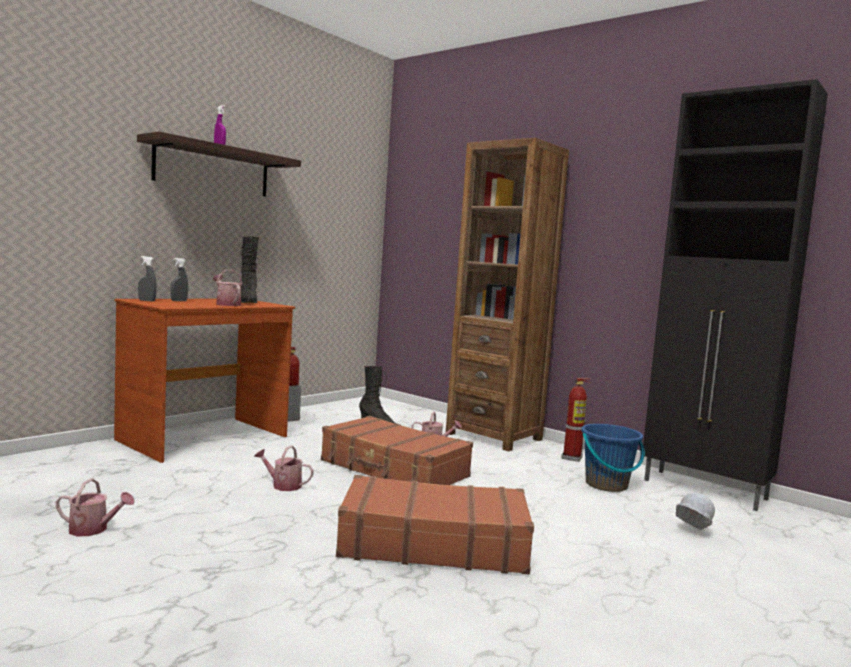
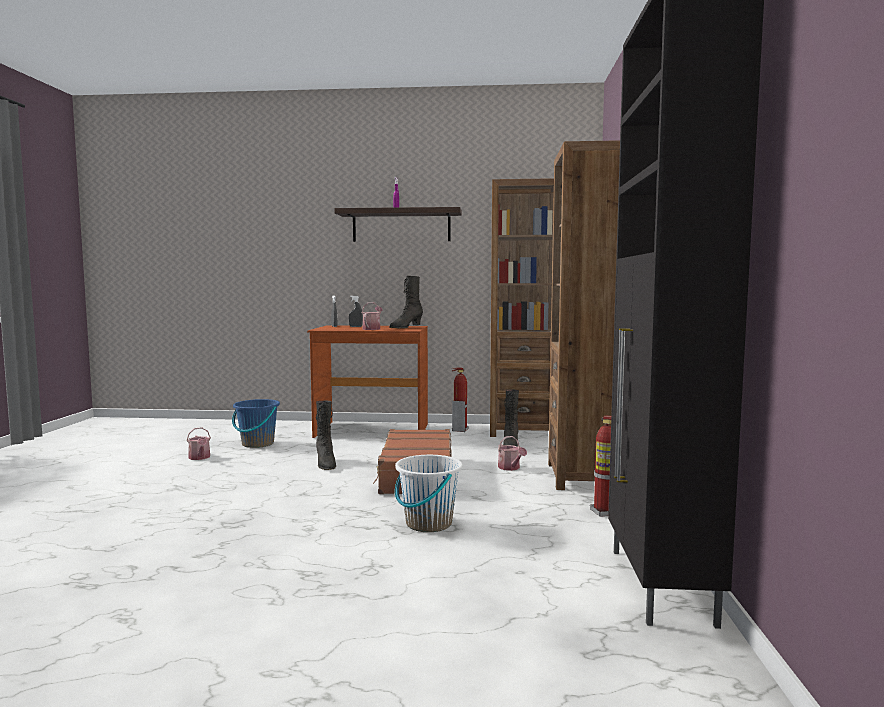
camera: 55 degrees right, 0 degrees up
(283, 485) = (325, 464): watering can -> black boot
(340, 409) = (521, 430): none -> brown bookcase
(433, 543) = (287, 517): brown suitcase -> none
(529, 503) = (428, 524): none -> white bucket
(606, 485) = (552, 539): blue bucket -> blue bucket (257, 444)
(691, 532) = (485, 597): white hard hat -> none

